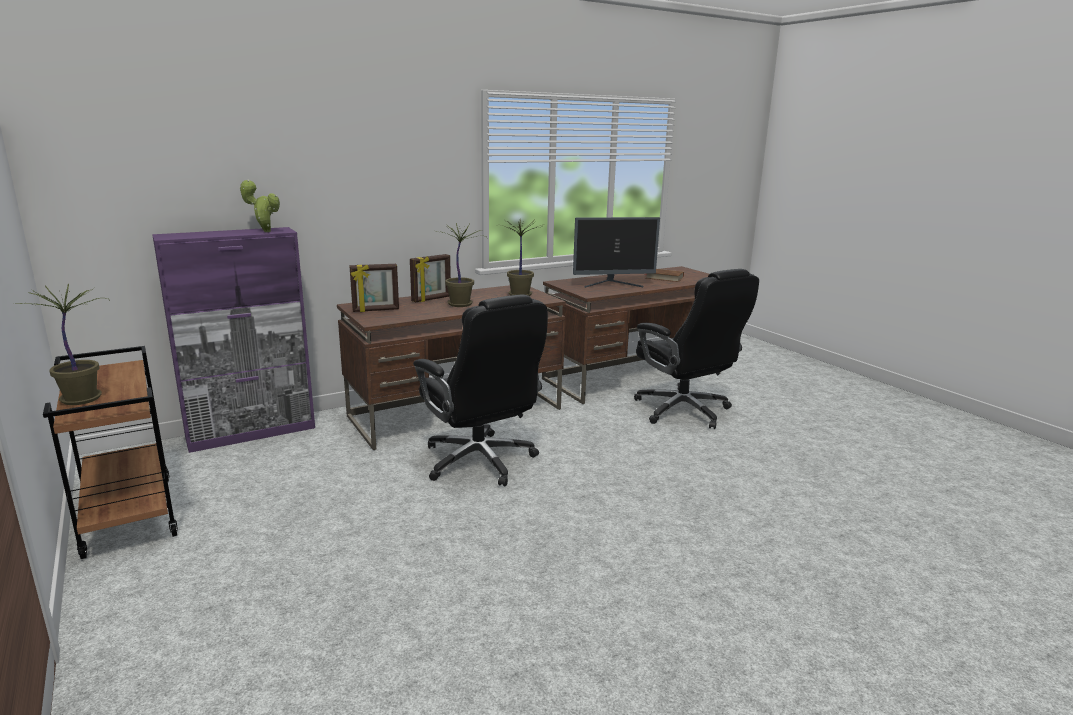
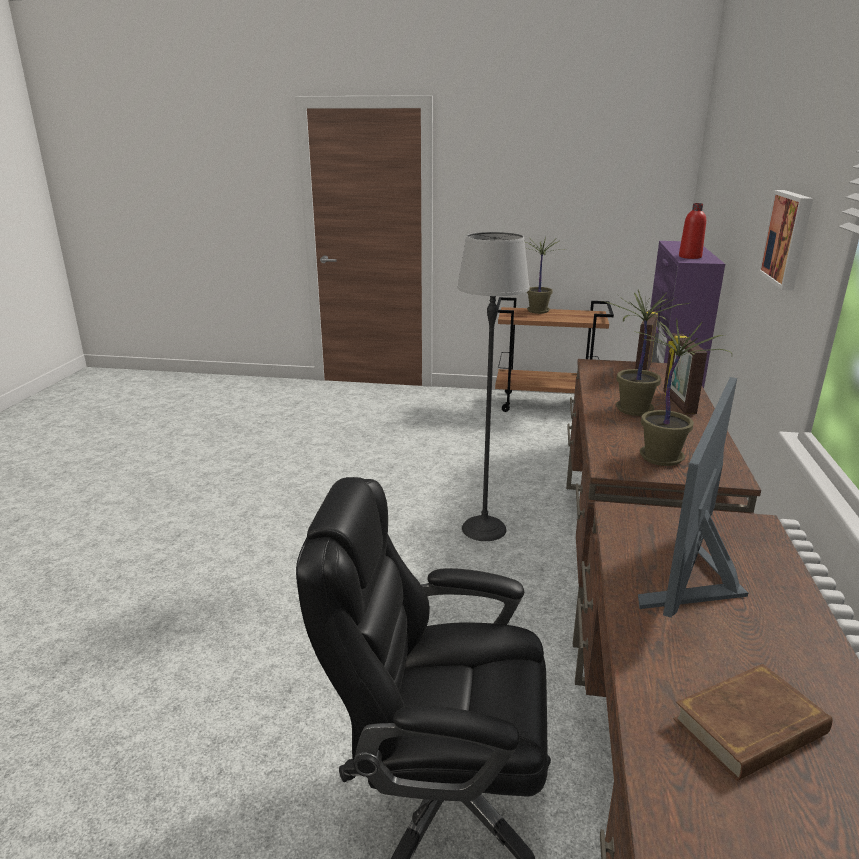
camera: 130 degrees right, 5 degrees up
(264, 231) = (690, 257): potted plant -> red bottle
(406, 182) = (789, 238): none -> picture
(480, 461) = (484, 528): black office chair -> floor lamp

